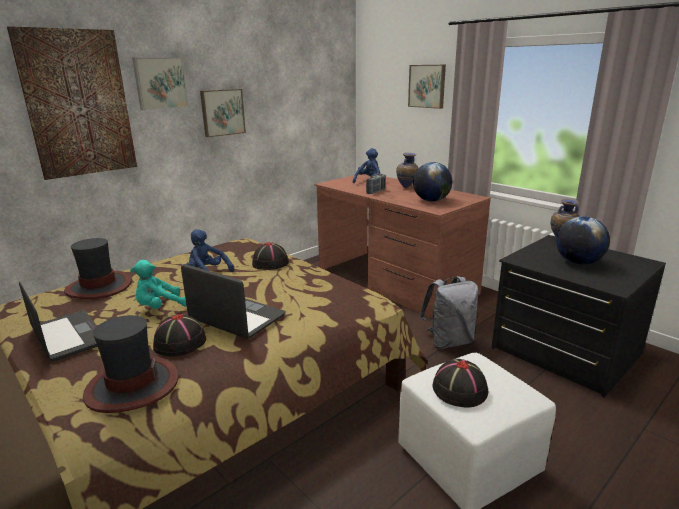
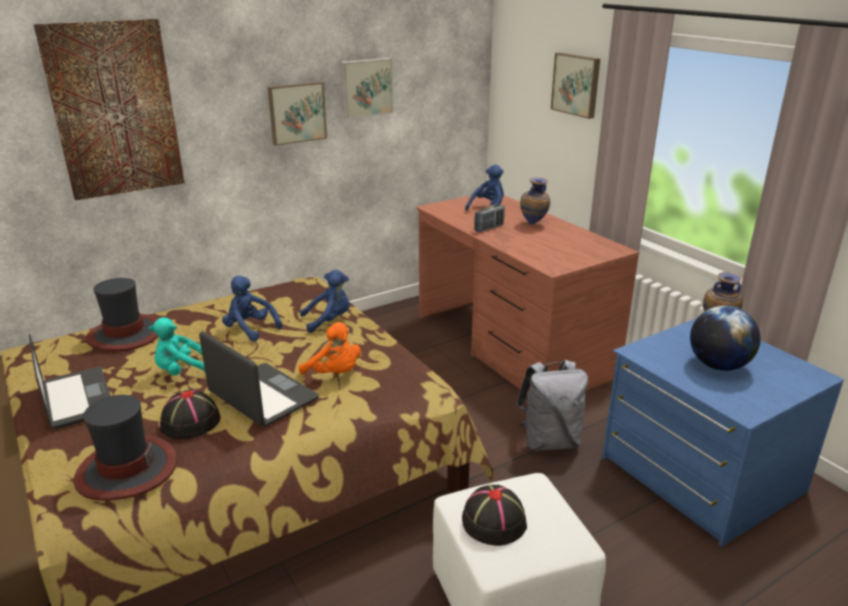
camera: 10 degrees right, 5 degrees up
(160, 83) = (216, 80): picture -> picture (366, 87)
(270, 263) = (329, 321): black hat -> blue plush toy
(291, 297) = (334, 374): none -> orange plush toy
(431, 200) = (554, 251): globe -> none
(564, 351) = (699, 475): black dresser -> blue dresser

